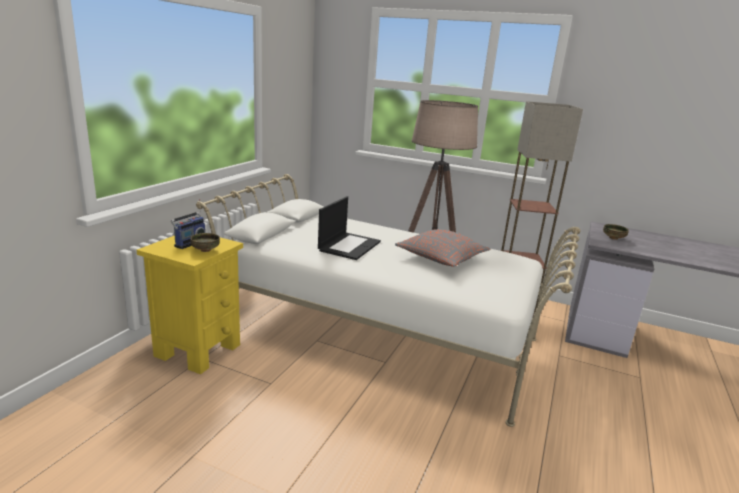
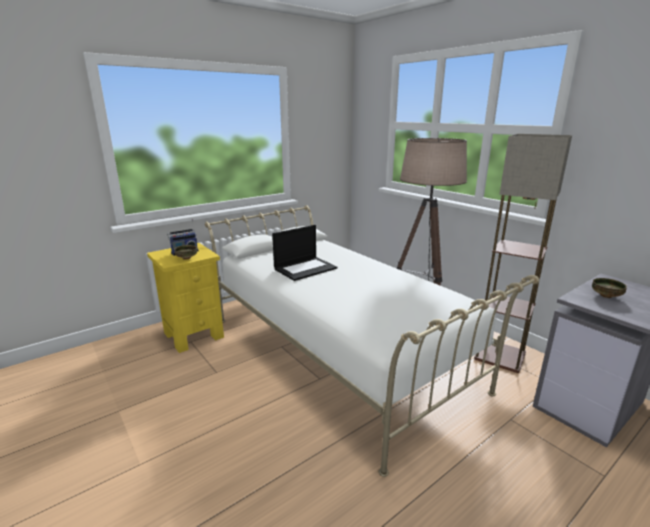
camera: 30 degrees right, 0 degrees up
(440, 258) = (374, 290): grey pillow -> none

